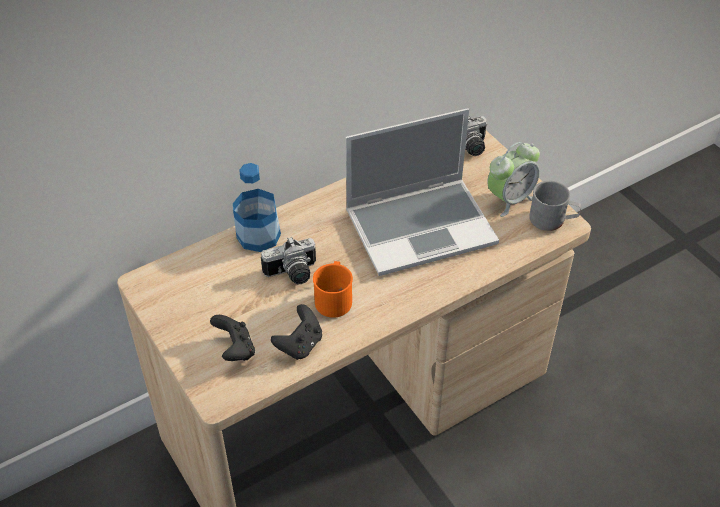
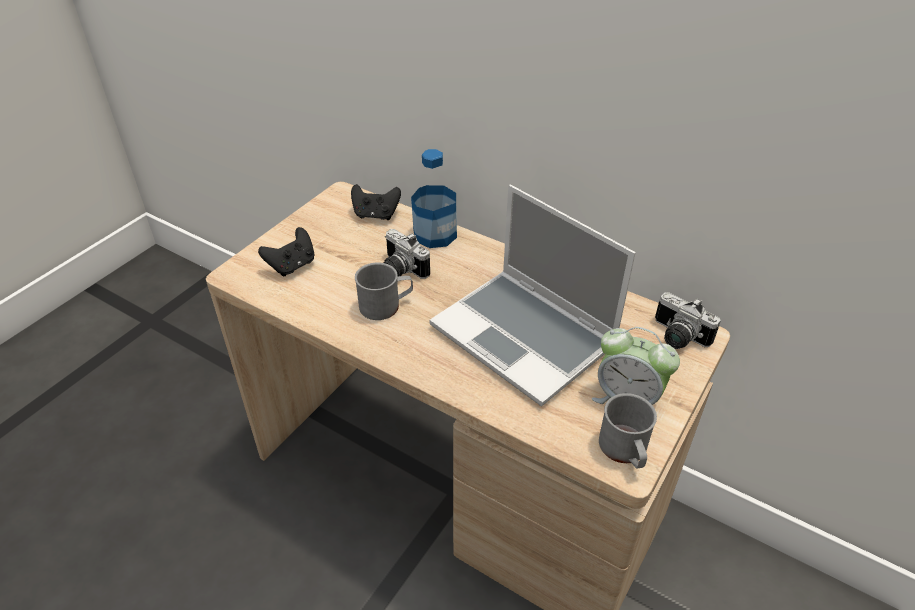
camera: 65 degrees right, 5 degrees down
(300, 345) = (316, 302): black game controller -> black game controller (376, 215)
(334, 298) = (386, 305): orange mug -> grey mug

